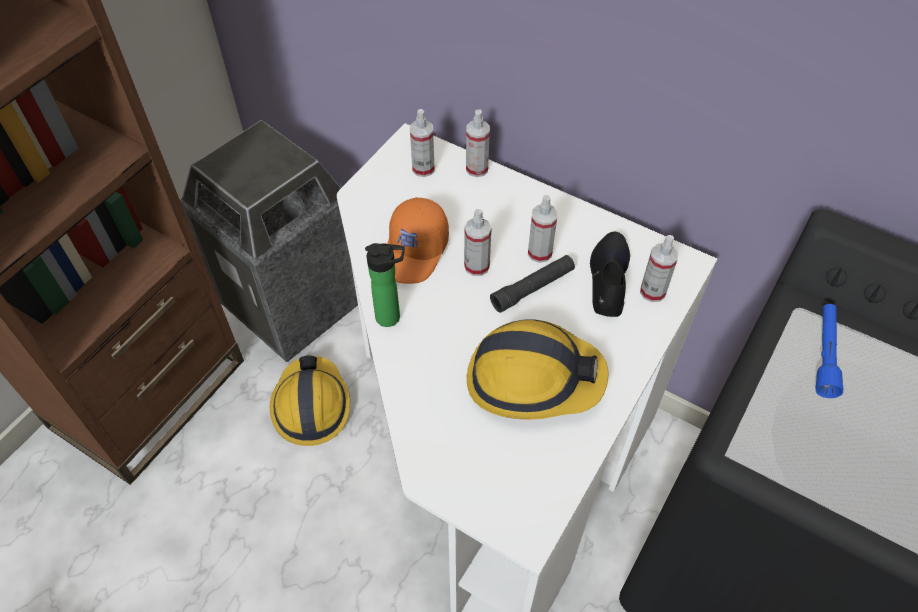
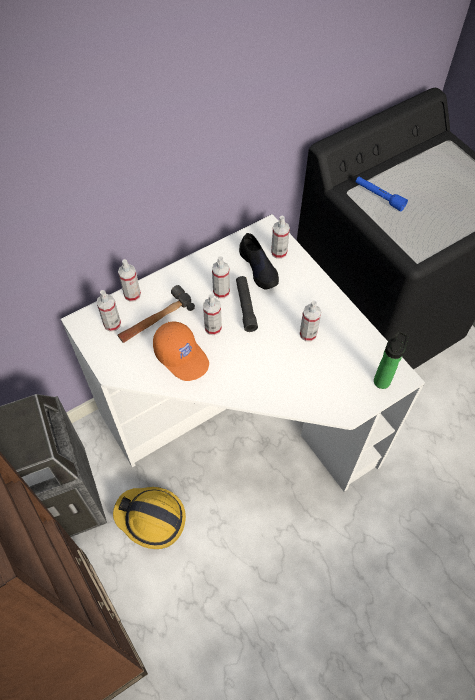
camera: 65 degrees left, 5 degrees up
(392, 317) = (227, 389): bottle -> bottle (383, 379)
(454, 204) = (155, 319): none -> hammer
(532, 378) = (308, 334): hard hat -> spray bottle
(608, 279) = (259, 268): black shoe -> black shoe turned 150 degrees counterclockwise

